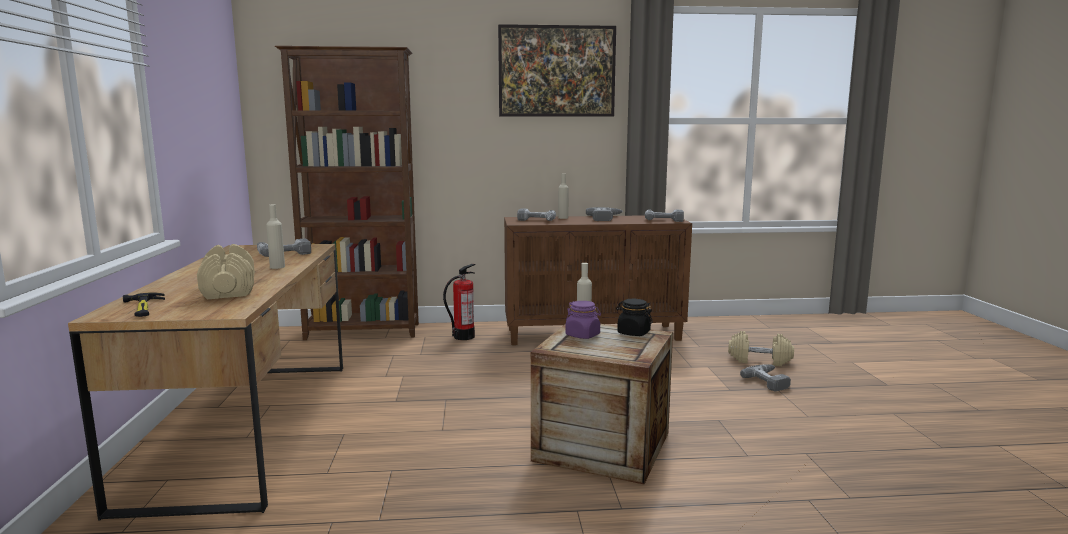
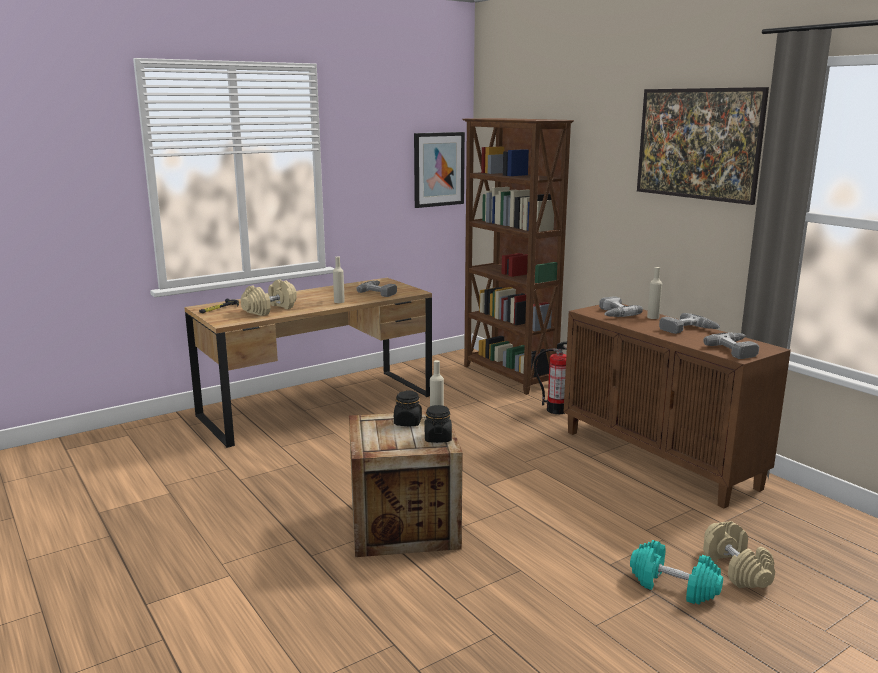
camera: 60 degrees right, 5 degrees up
(225, 110) = (438, 169): none -> picture
(583, 335) = (407, 422): purple jar -> black jar
(770, 381) = (673, 586): power drill -> turquoise dumbbell

